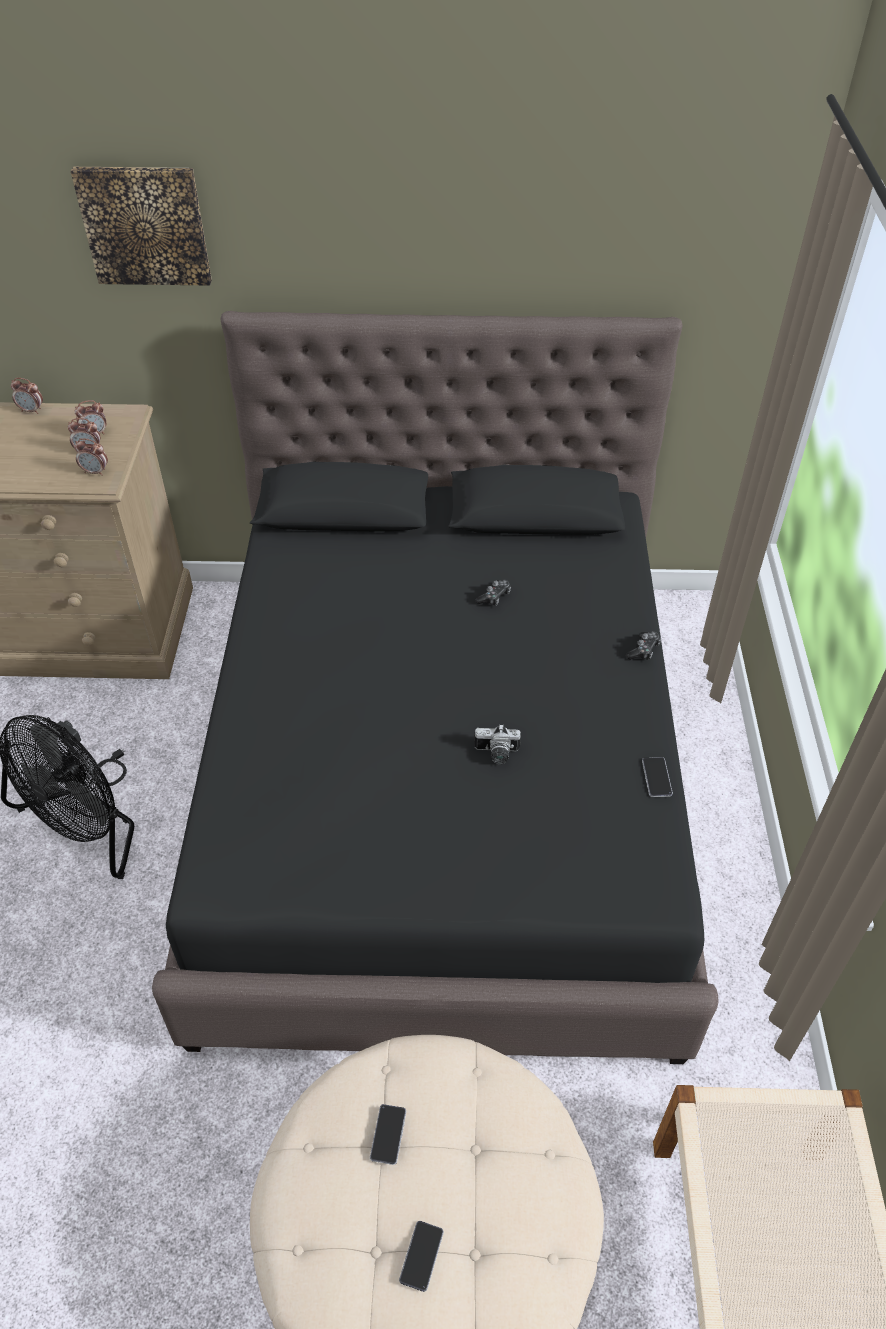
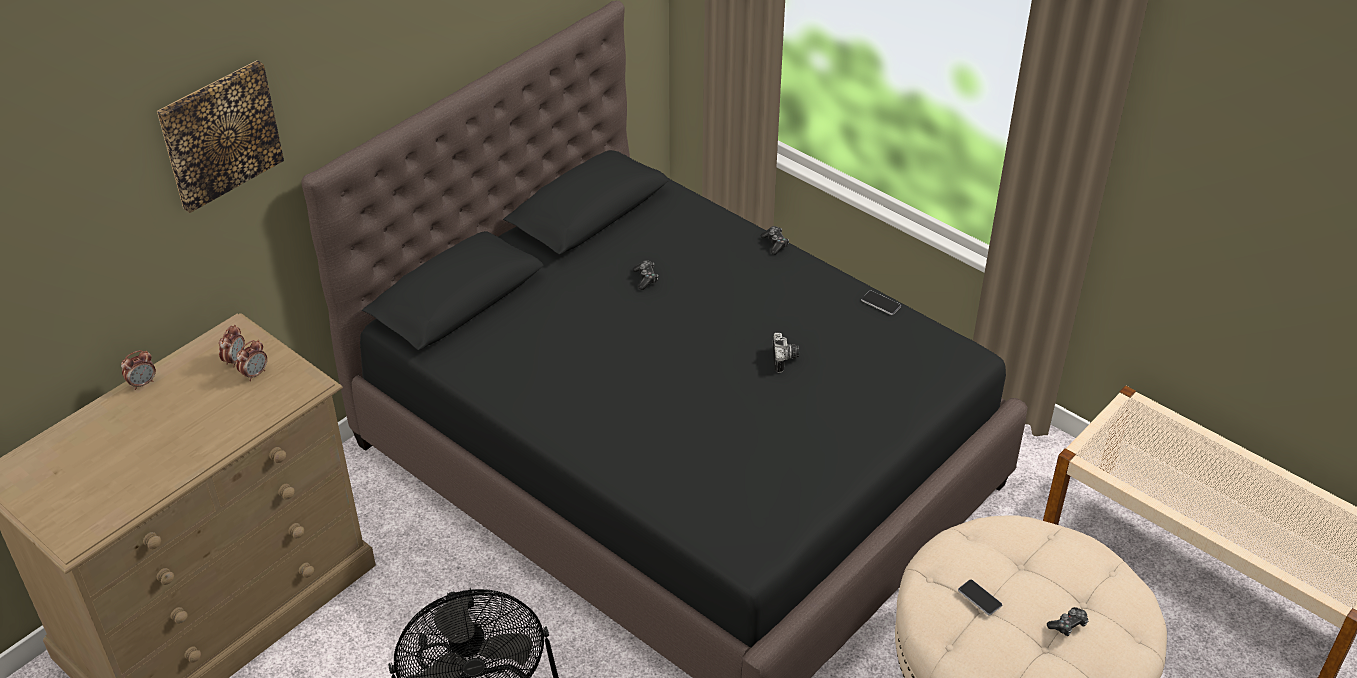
camera: 50 degrees left, 5 degrees down
(95, 472) = (290, 382): alarm clock -> none
(421, 1256) = (1068, 625): phone -> game controller
(496, 754) = (785, 359): camera -> camera turned 45 degrees counterclockwise

